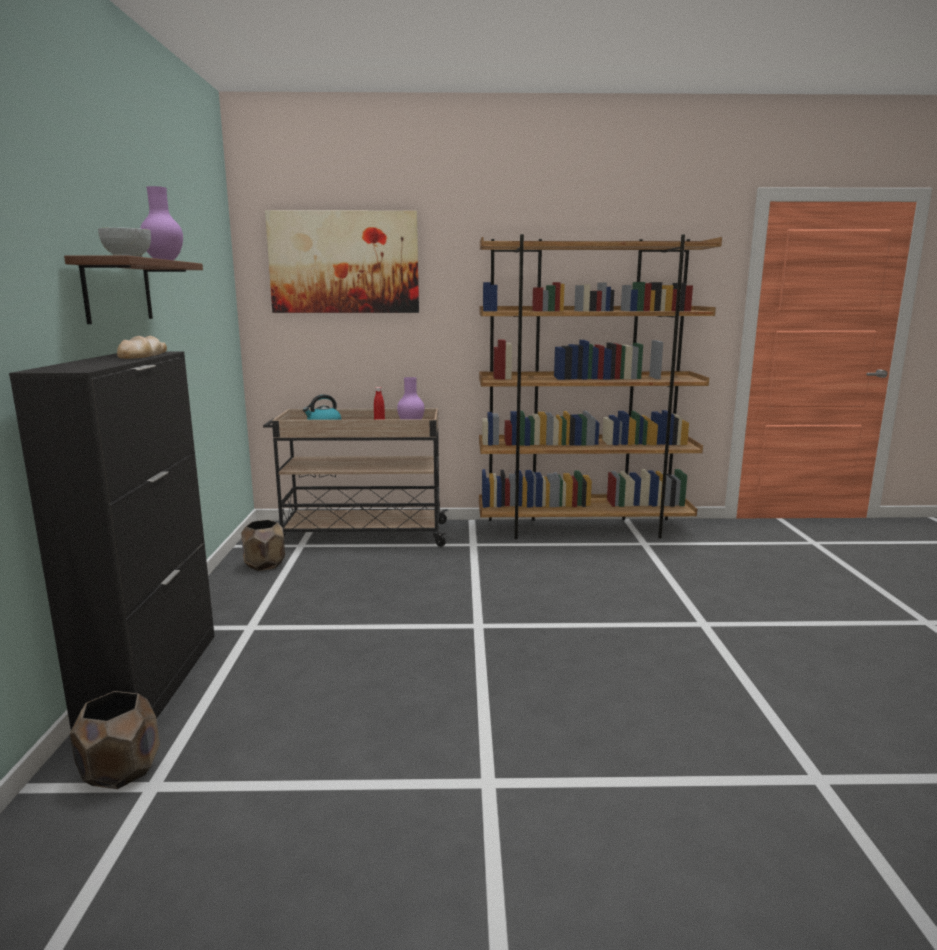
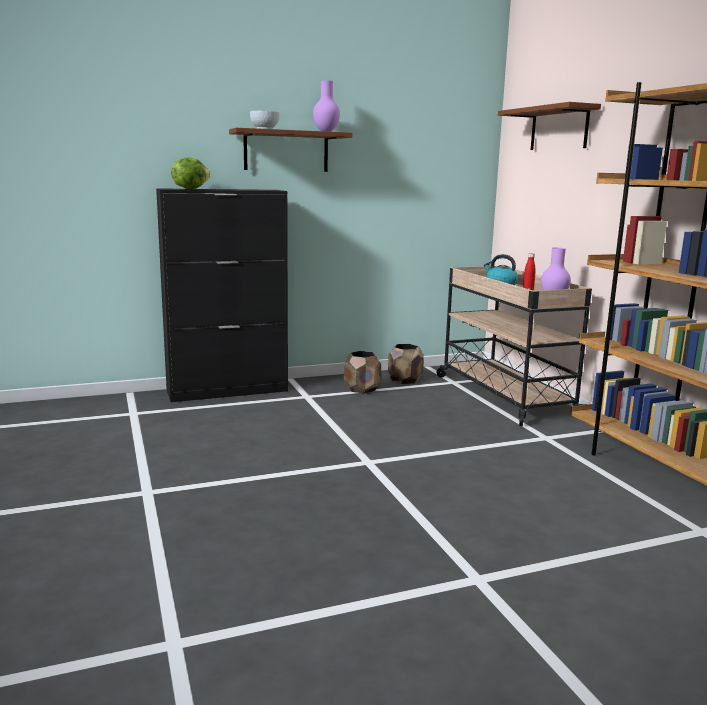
camera: 70 degrees right, 0 degrees up
(76, 365) = (190, 188): none -> lettuce
(121, 770) = (145, 405): brown planter -> brown planter (362, 389)
(143, 355) = (254, 189): bread -> none
(344, 262) = (559, 129): picture -> brown shelf

